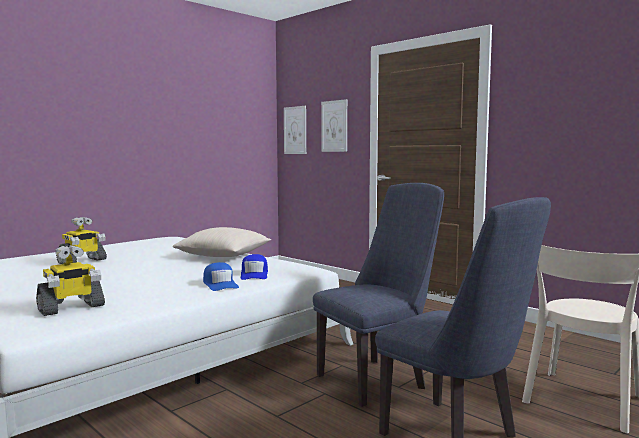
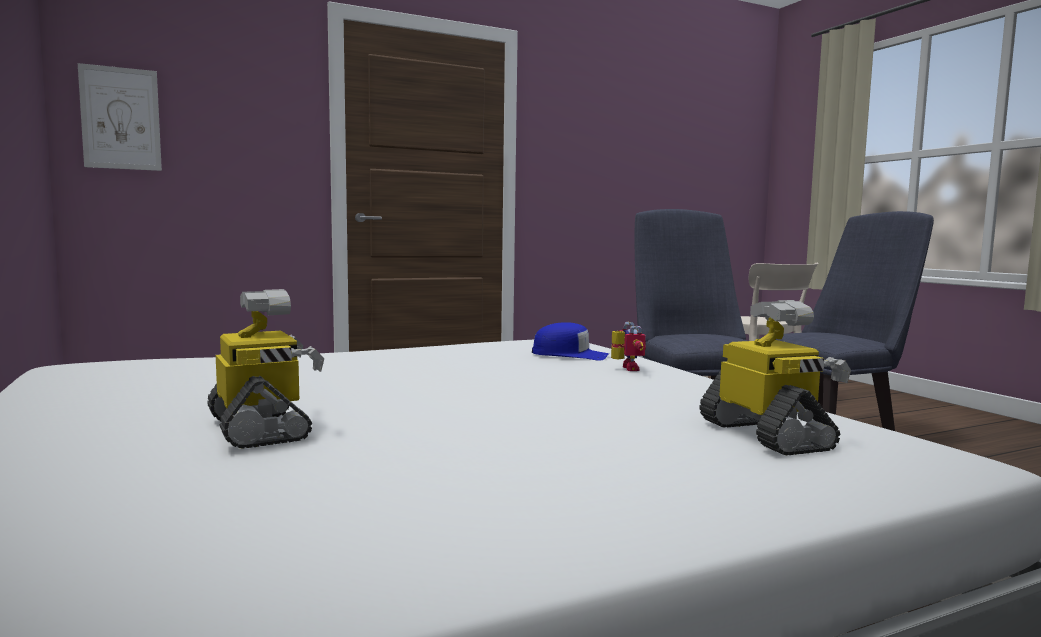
camera: 70 degrees left, 0 degrees up
(220, 284) = (625, 368): blue cap -> toy robot
(223, 256) = (388, 357): beige pillow -> none
(334, 126) = (243, 123): picture -> none

